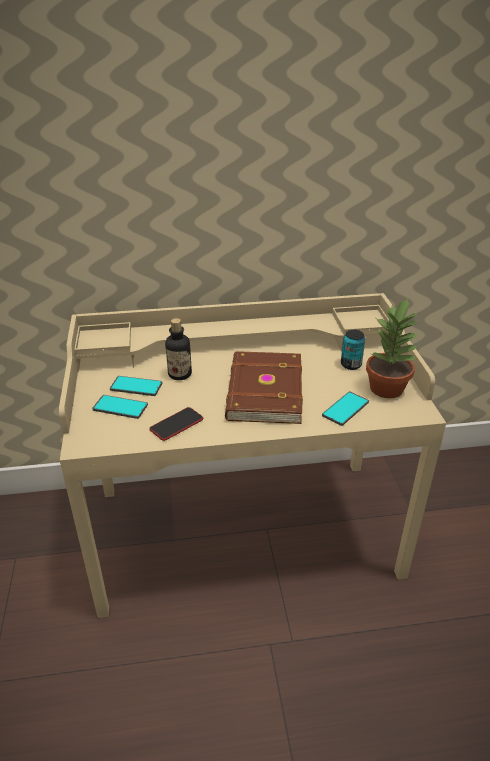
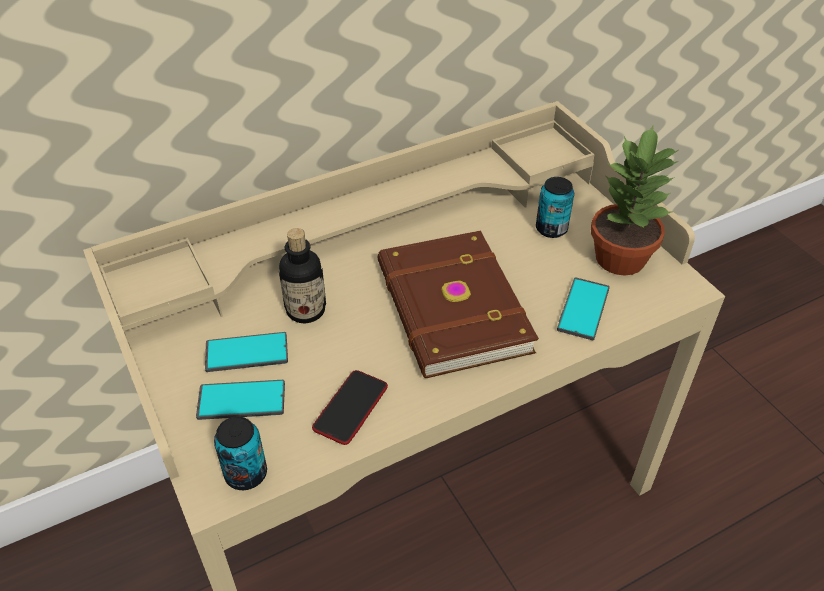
camera: 20 degrees left, 10 degrees up
(102, 440) = (246, 474): none -> can

